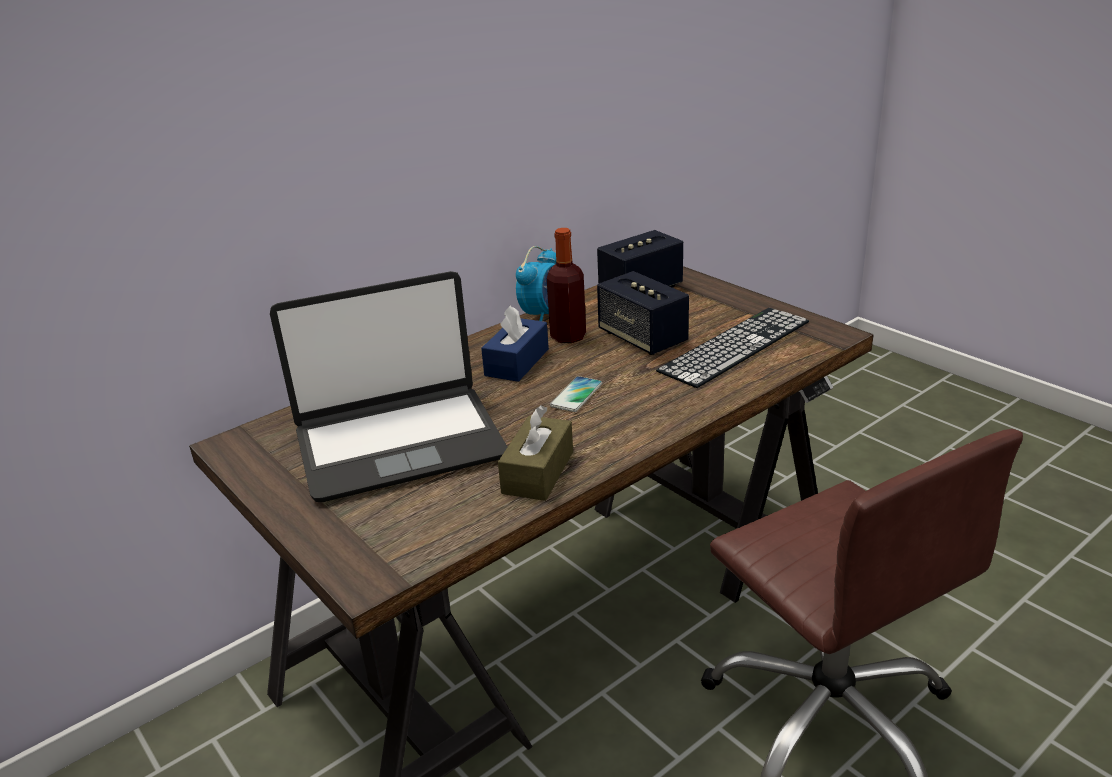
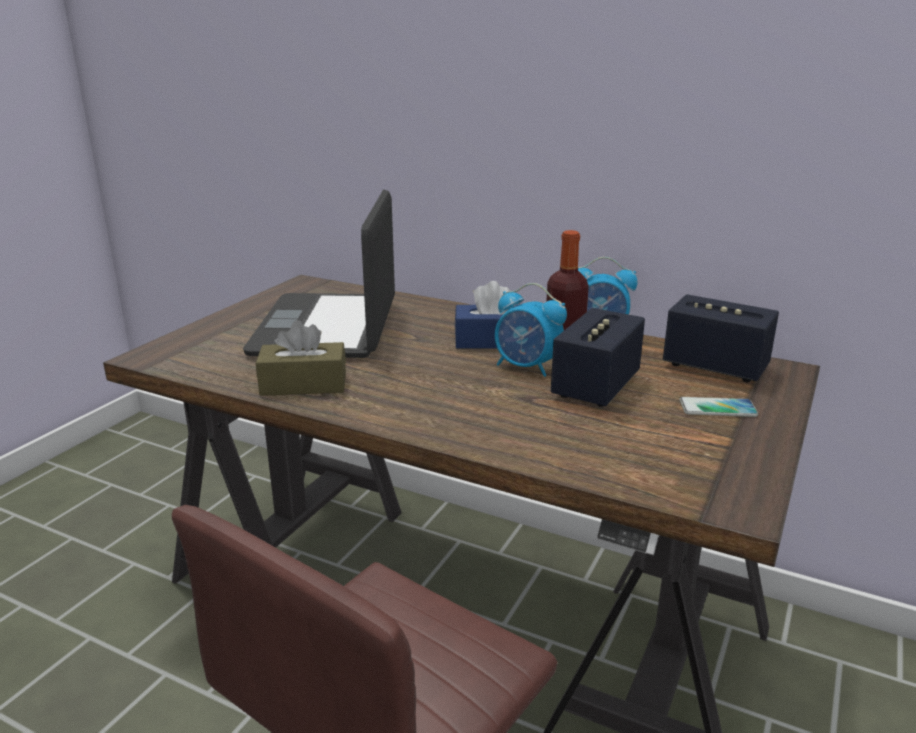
camera: 65 degrees right, 5 degrees down
(399, 443) = (328, 328): laptop -> laptop turned 45 degrees clockwise
(576, 395) = (448, 376): phone -> phone (717, 408)
(586, 357) = (527, 367): none -> alarm clock
(735, 346) = (629, 440): keyboard -> none

